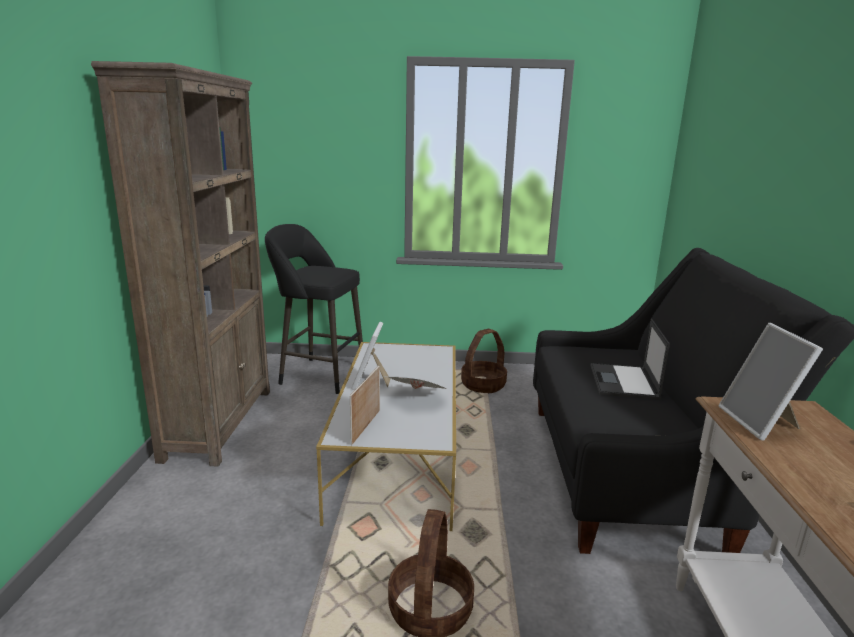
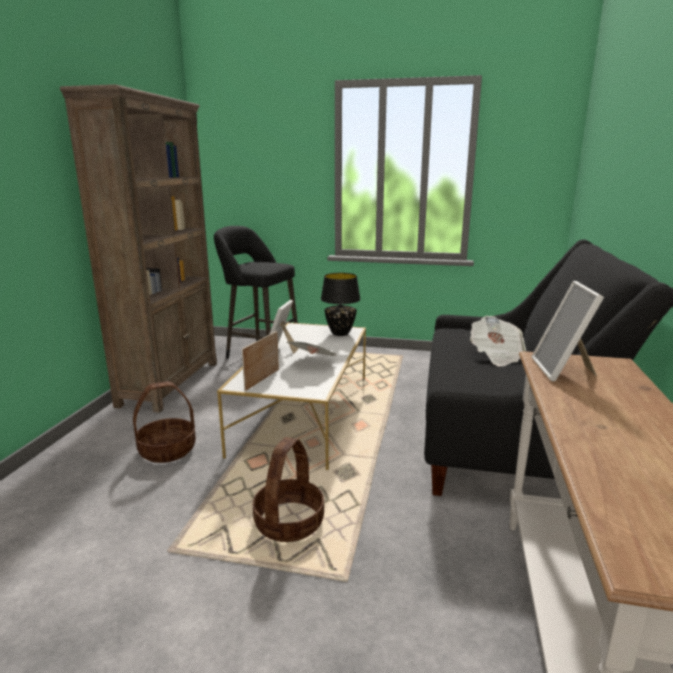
camera: 10 degrees right, 0 degrees up
(430, 355) = (340, 333): none -> black table lamp
(483, 385) = (397, 366): basket -> basket (167, 450)
(624, 382) = (496, 355): laptop -> newspaper

